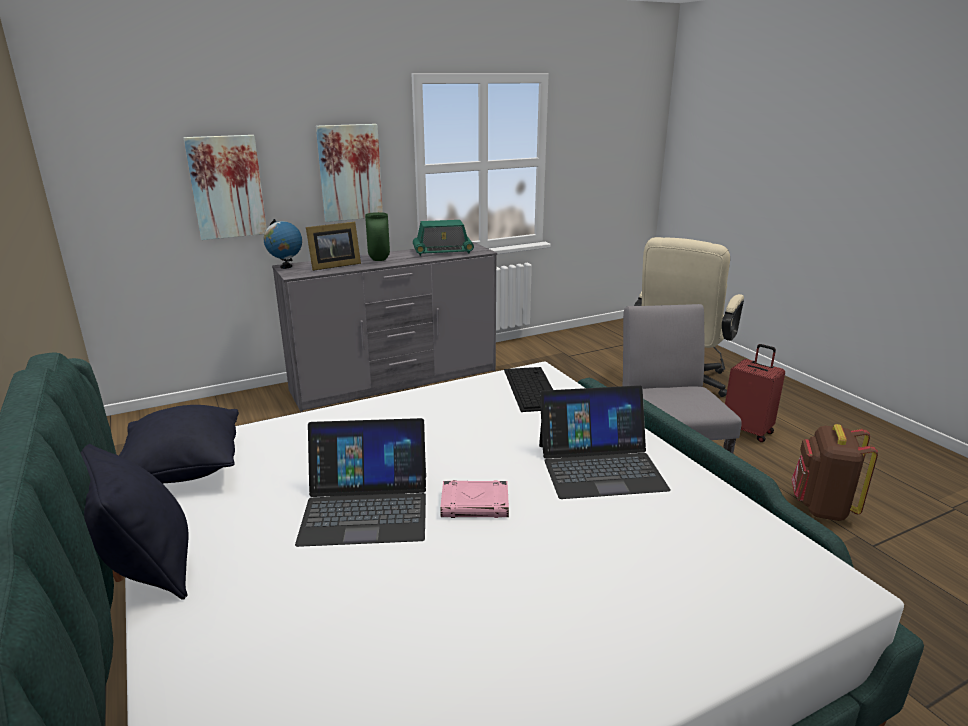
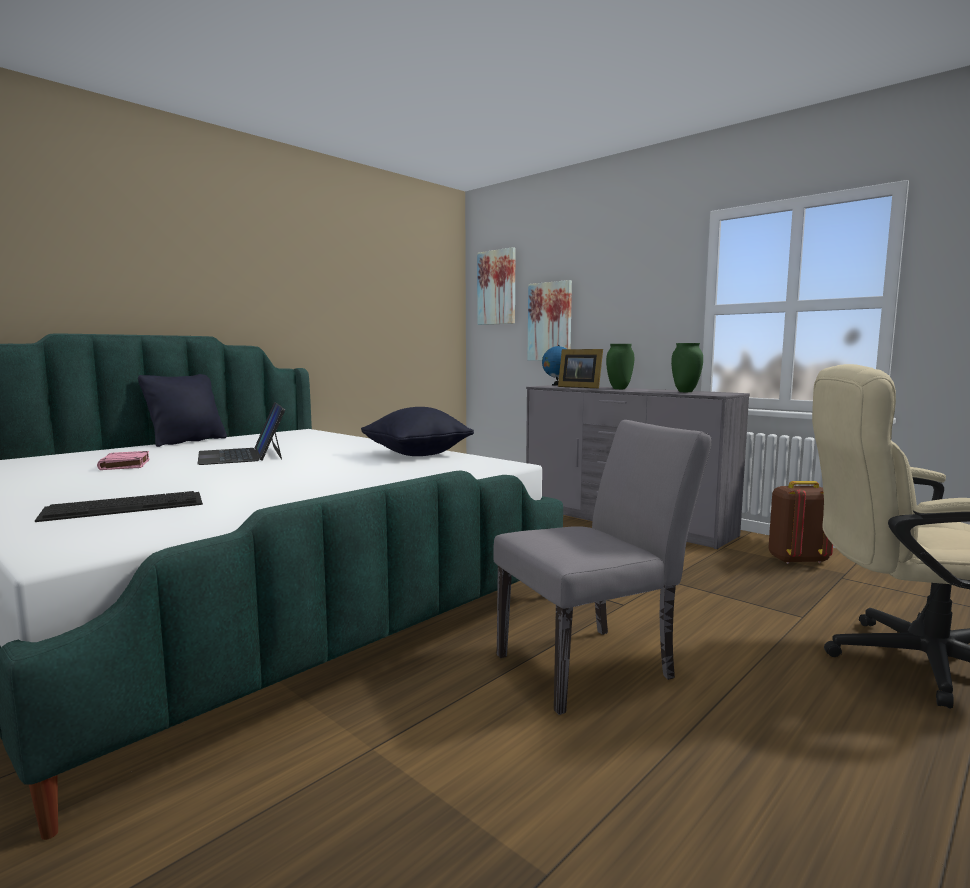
camera: 70 degrees right, 15 degrees down
(184, 470) = (286, 435): black pillow -> black pillow (417, 454)
(350, 172) = (640, 312): picture -> picture (497, 287)
(443, 251) = (686, 392): radio -> green vase
(475, 504) = (244, 468): pink book -> pink book (125, 465)
(531, 388) = (464, 465): keyboard -> keyboard (126, 506)
(600, 466) = (310, 486): laptop -> none
(748, 430) = (832, 737): red suitcase -> none
(821, 508) = (618, 827): brown backpack -> brown backpack (797, 560)

